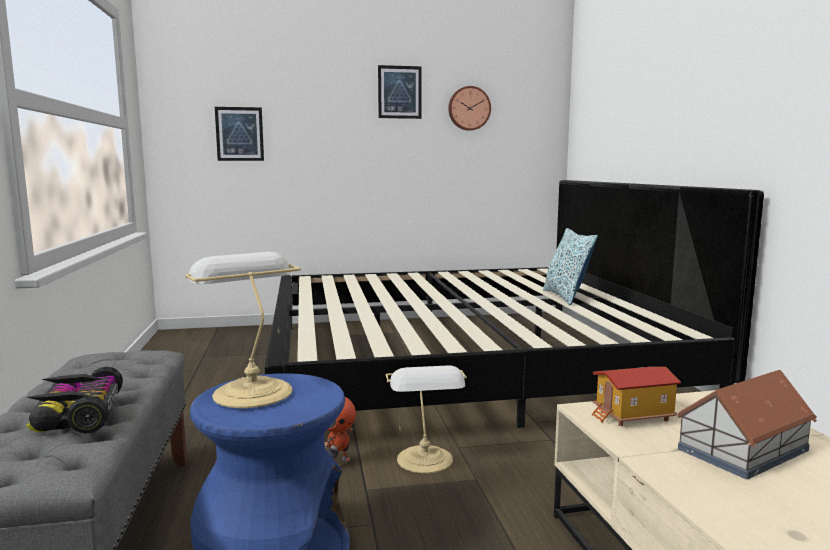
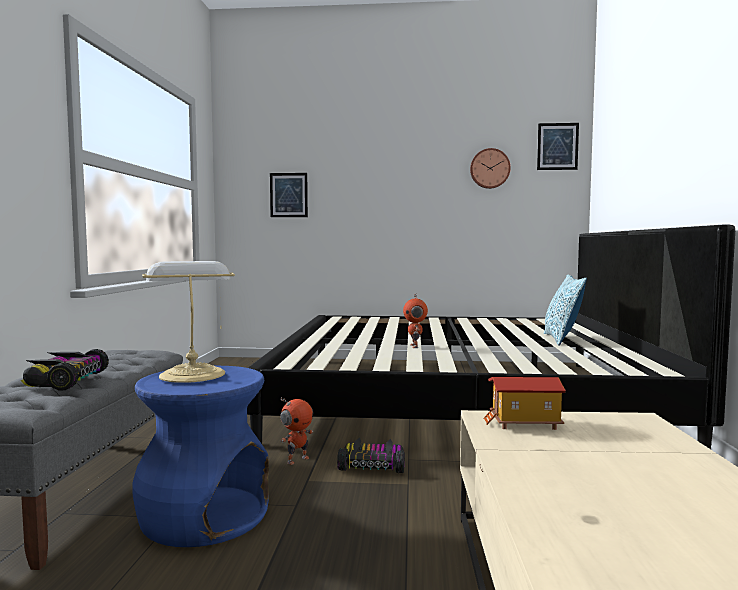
camera: 15 degrees right, 5 degrees down
(399, 92) = (425, 156): picture -> picture (557, 146)
(425, 461) = (372, 466): table lamp -> toy car
(429, 315) = (415, 346): none -> toy robot
(744, 449) = (610, 456): toy house -> none

